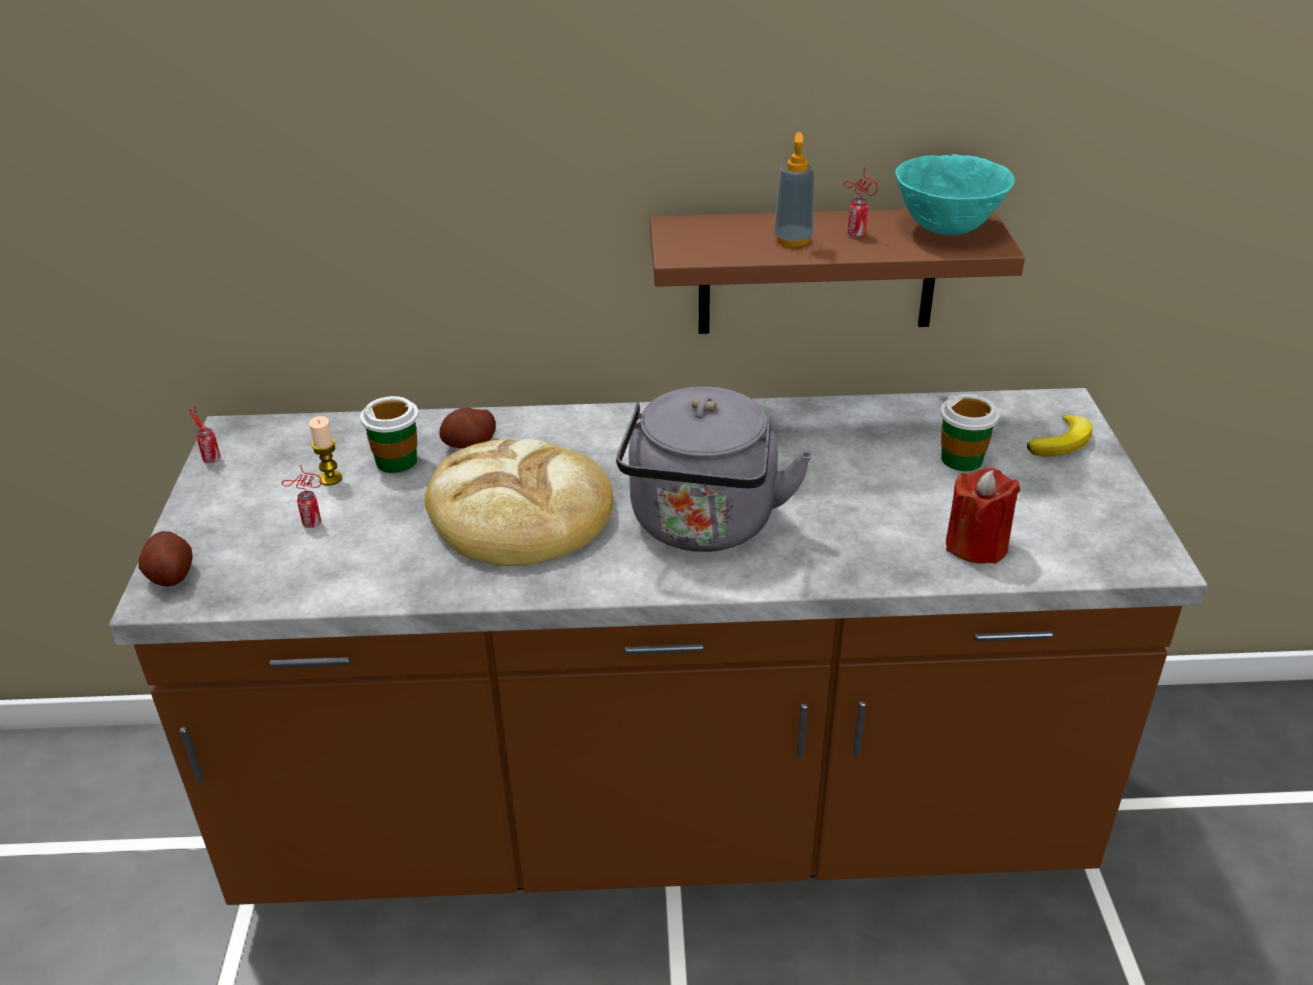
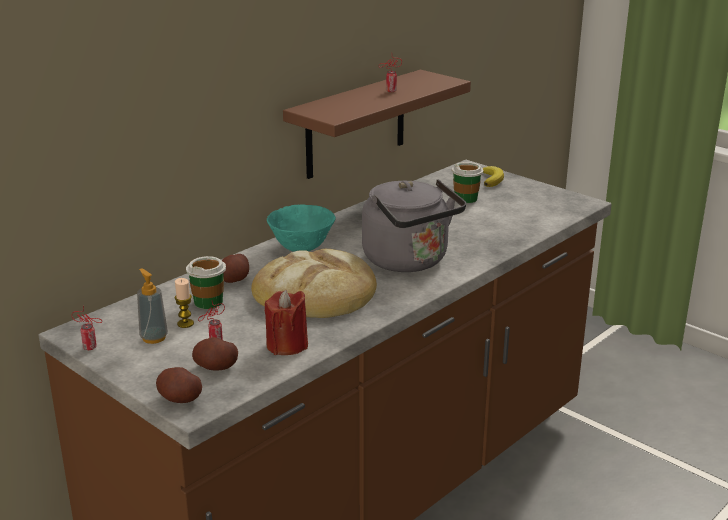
camera: 45 degrees left, 10 degrees down
(262, 555) = (216, 367): none -> potato
(793, 240) = (370, 100): soap dispenser -> soap dispenser (154, 338)
(948, 229) = (423, 80): turquoise bowl -> turquoise bowl (302, 248)
(976, 545) = (522, 223): red candle -> red candle (287, 345)

